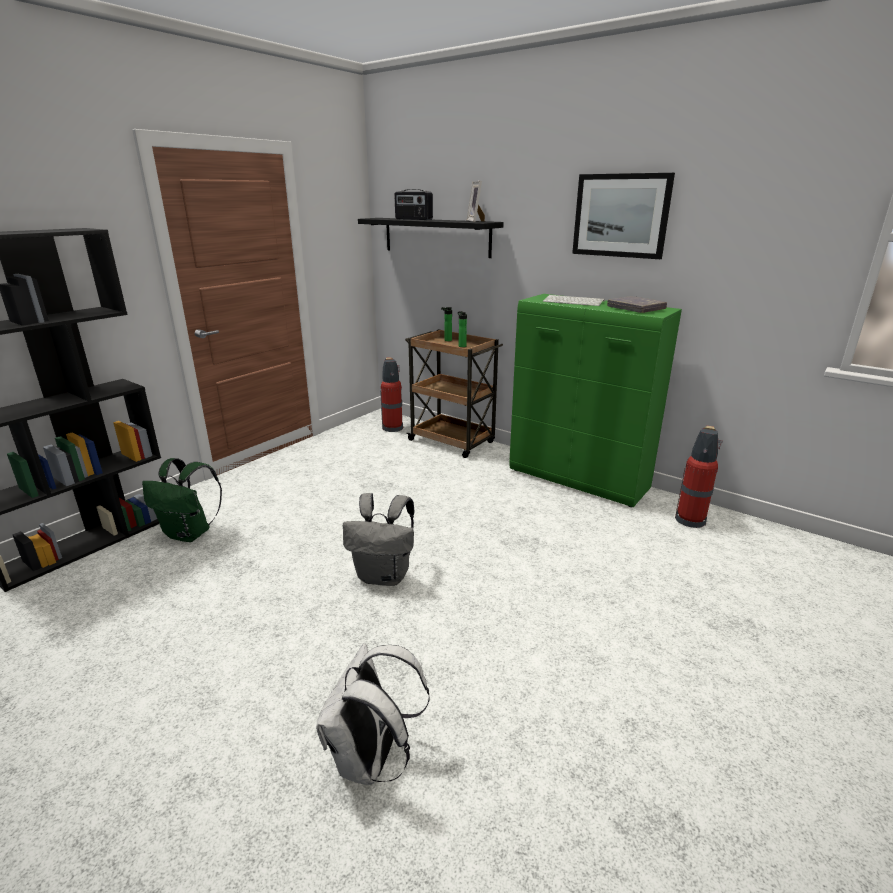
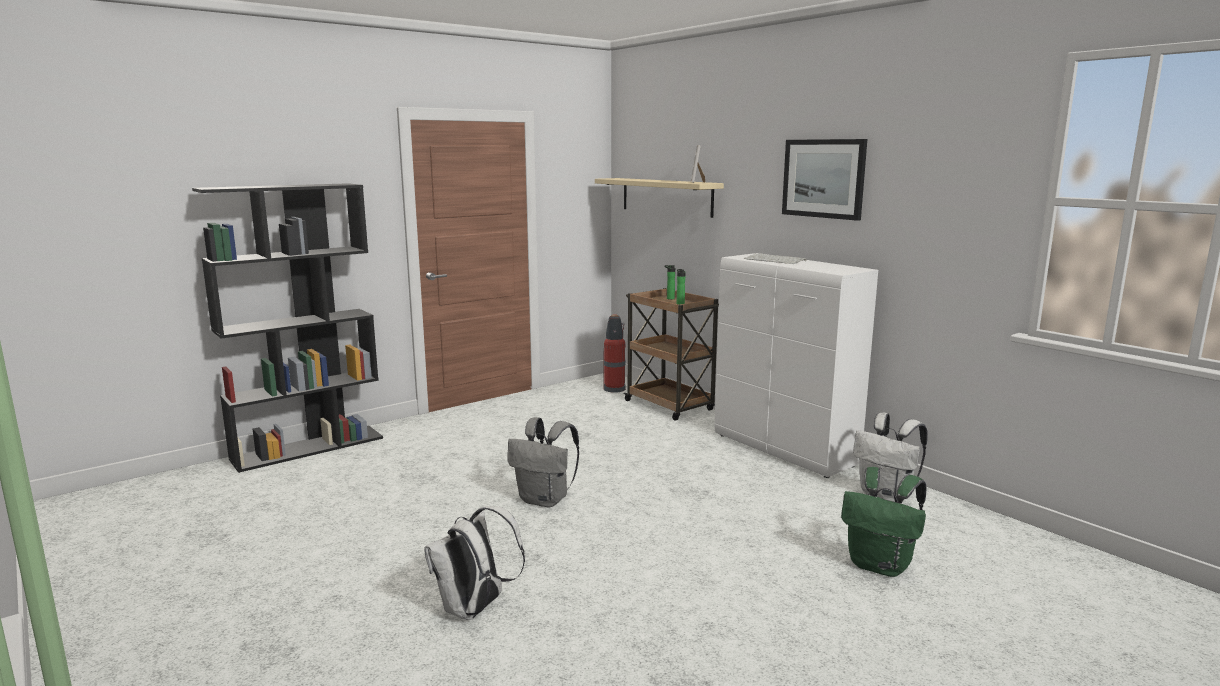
camera: 15 degrees right, 10 degrees down
(190, 534) = (391, 451): green backpack -> green backpack (880, 566)
(413, 219) = (643, 180): radio -> none
(436, 237) = (666, 196): black shelf -> beige shelf
(578, 480) = (785, 450): green cabinet -> white cabinet
(636, 308) = (829, 267): grey book -> none
(690, 519) = (886, 495): fire extinguisher -> white backpack

